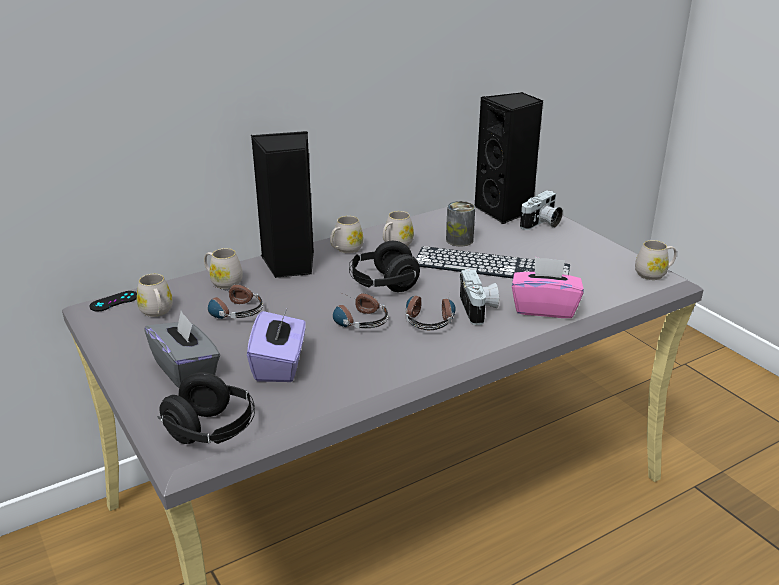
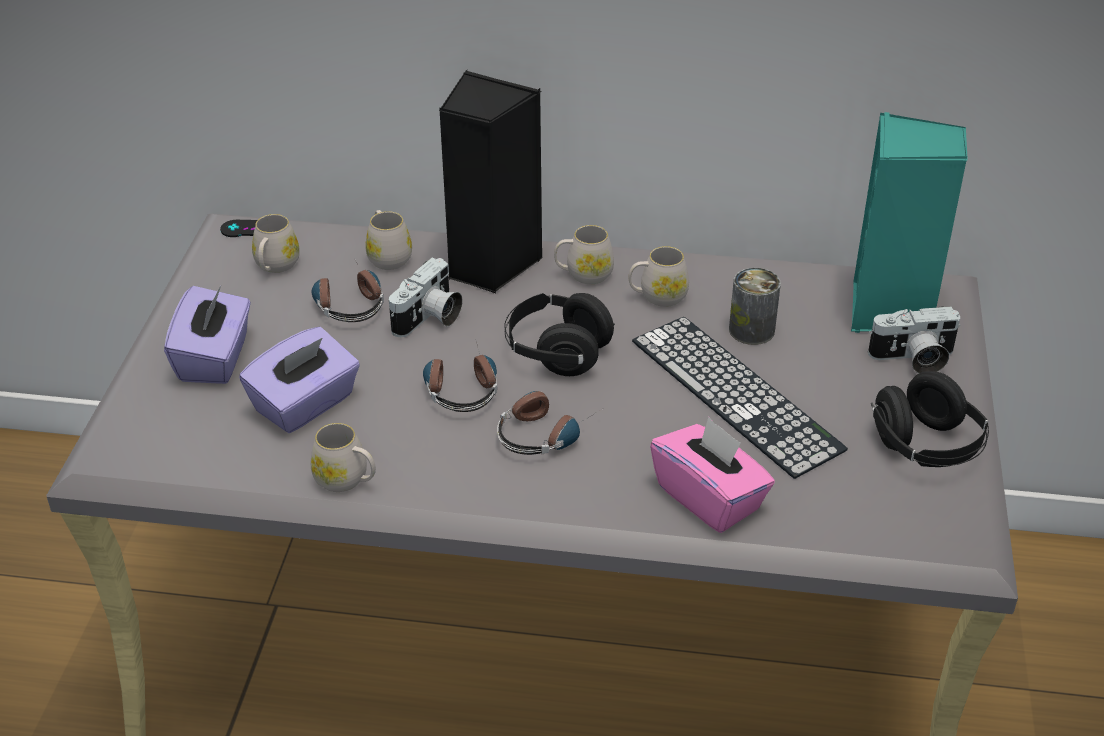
camera: 40 degrees right, 10 degrees up
(186, 369) = (215, 359): grey tissue box -> purple tissue box
(212, 431) = (150, 449): black headphones -> black headphones (925, 447)
(479, 309) = (622, 453): camera -> camera (429, 319)
(505, 211) = (890, 312): black speaker -> turquoise speaker
(654, 274) = (957, 531): white mug -> white mug (346, 480)

